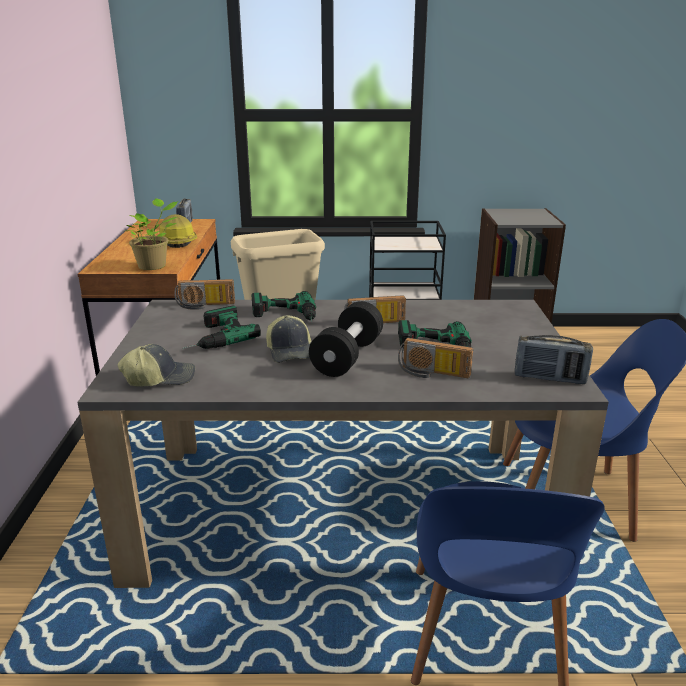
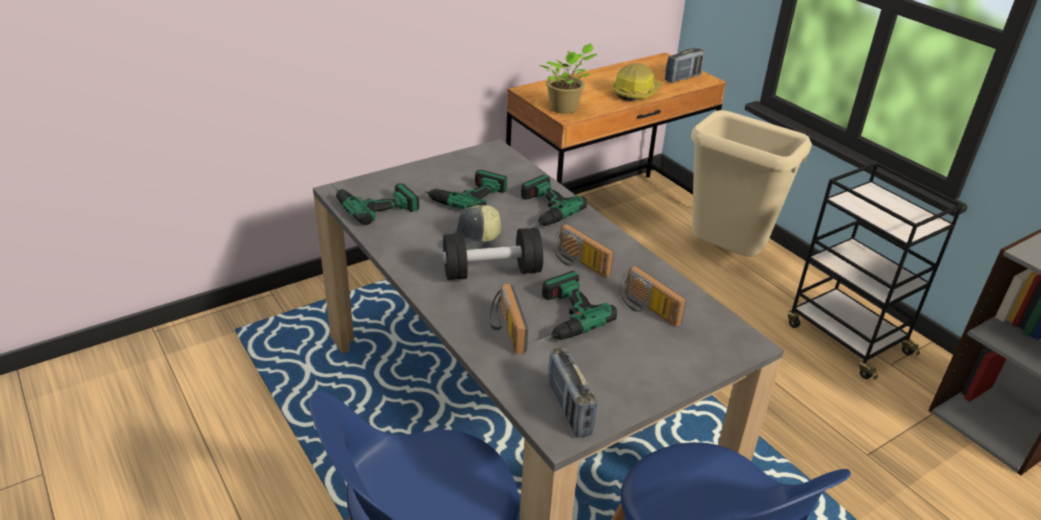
camera: 55 degrees right, 10 degrees up
(160, 378) = (372, 202): cap -> power drill
(205, 305) = (516, 165): radio -> radio (646, 309)

